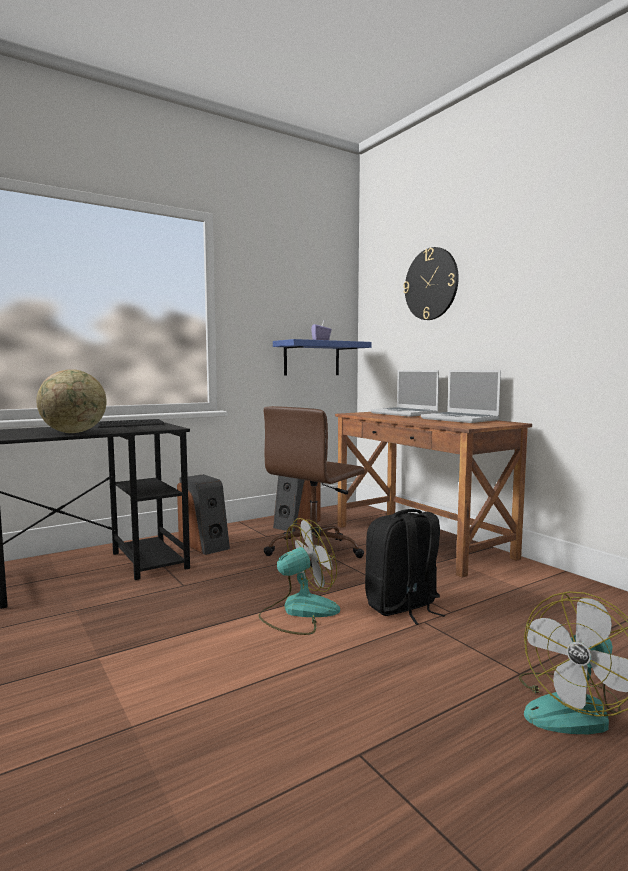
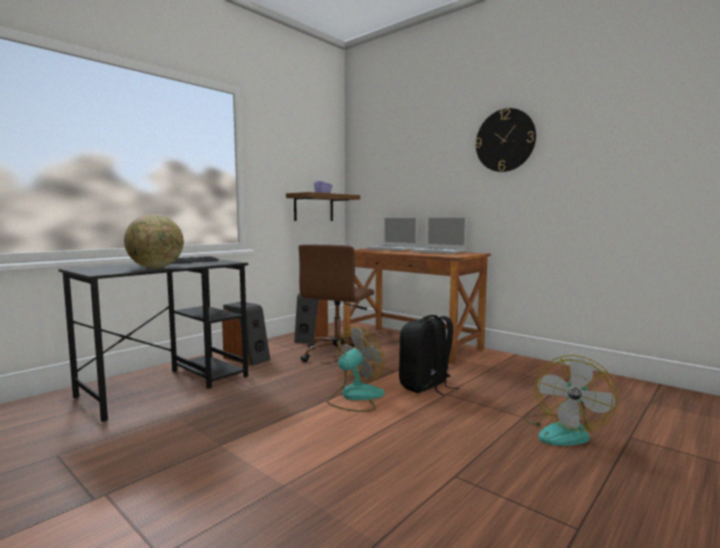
camera: 15 degrees left, 0 degrees up
(311, 358) = (313, 207): blue shelf -> brown shelf
(431, 284) = (408, 152): wall clock -> wall clock (505, 140)

